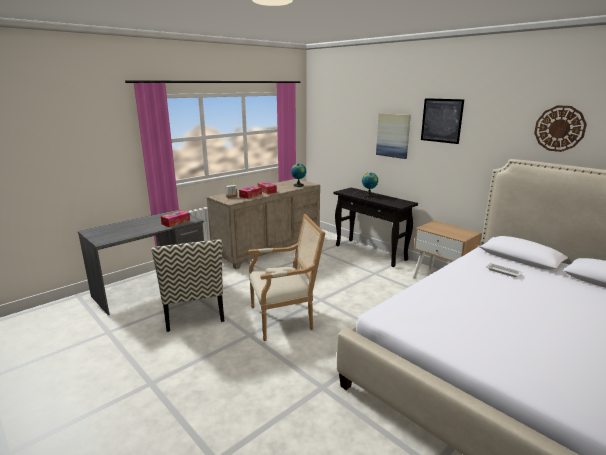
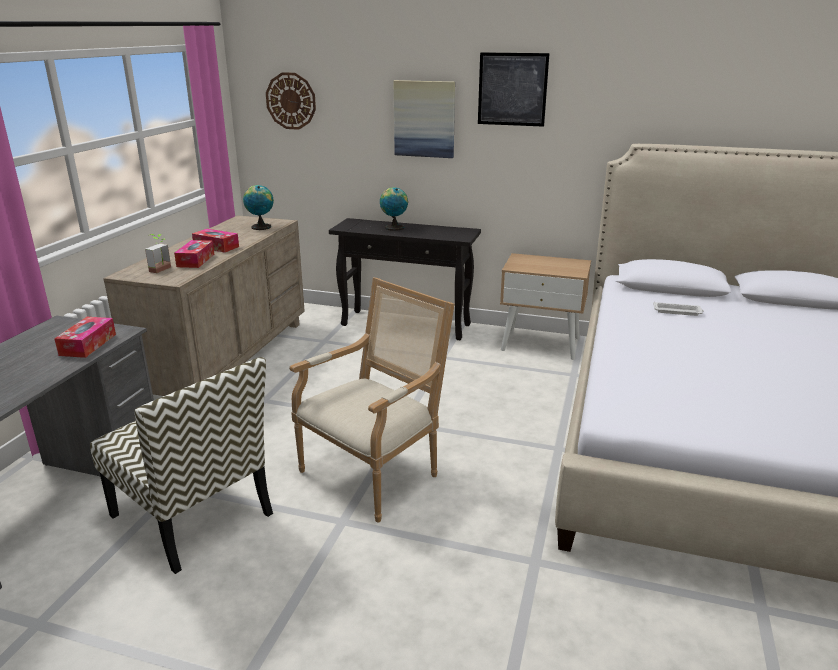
camera: 30 degrees left, 5 degrees up
(559, 128) = (695, 94): wall clock -> wall clock (291, 101)

